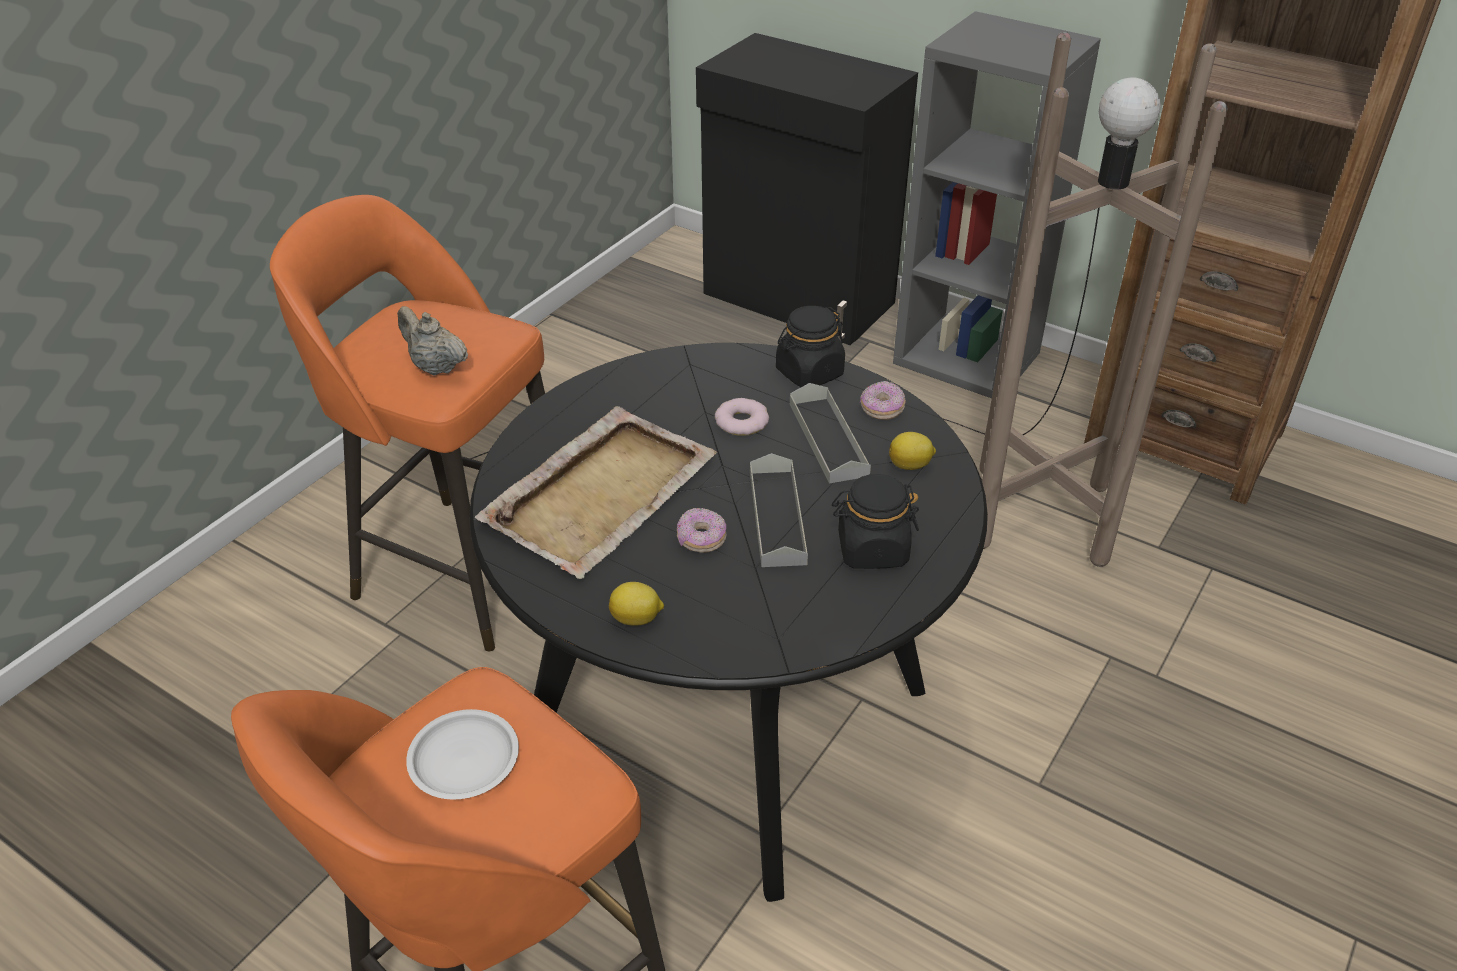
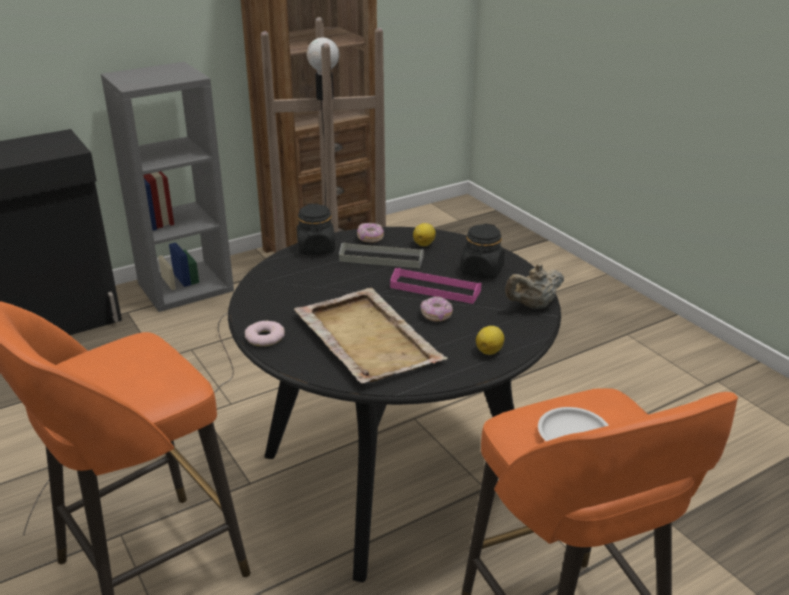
camera: 65 degrees left, 10 degrees down
(435, 367) = (153, 376): beige teapot -> beige teapot (533, 305)
(741, 422) = (341, 279): donut -> donut (264, 337)
(777, 517) = (435, 289): grey tray -> pink tray

